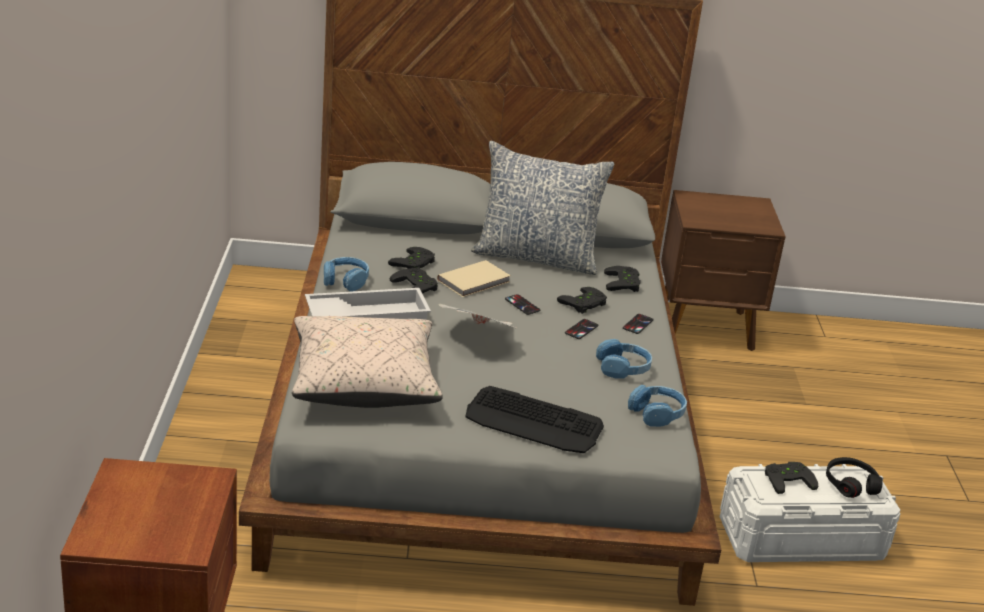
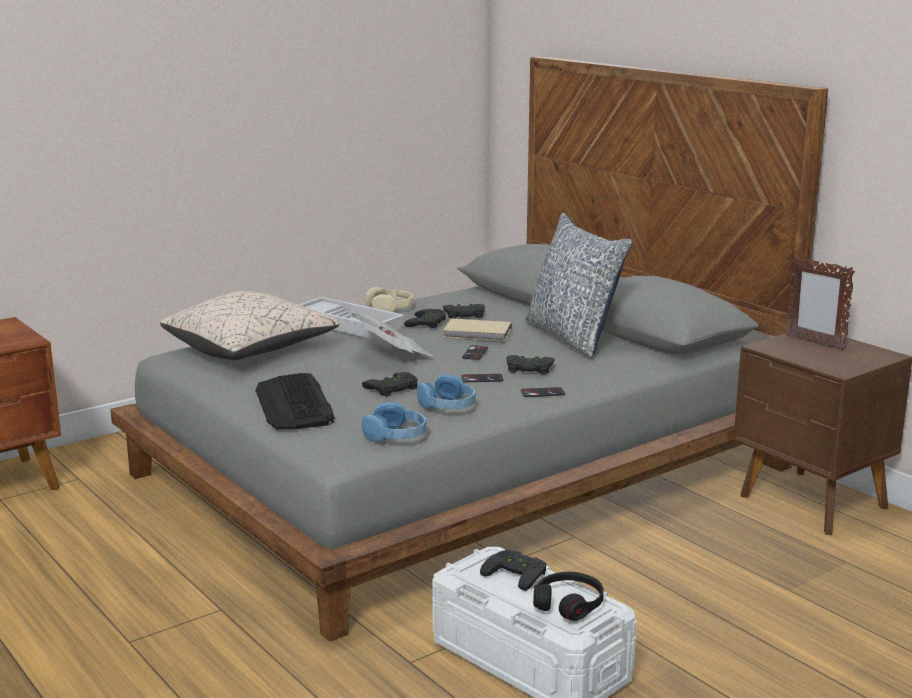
camera: 55 degrees right, 10 degrees down
(345, 281) = (390, 308): blue headphones -> beige headphones
(624, 283) = (605, 370): black game controller -> black game controller (393, 389)
(709, 206) = (814, 343): none -> picture frame

